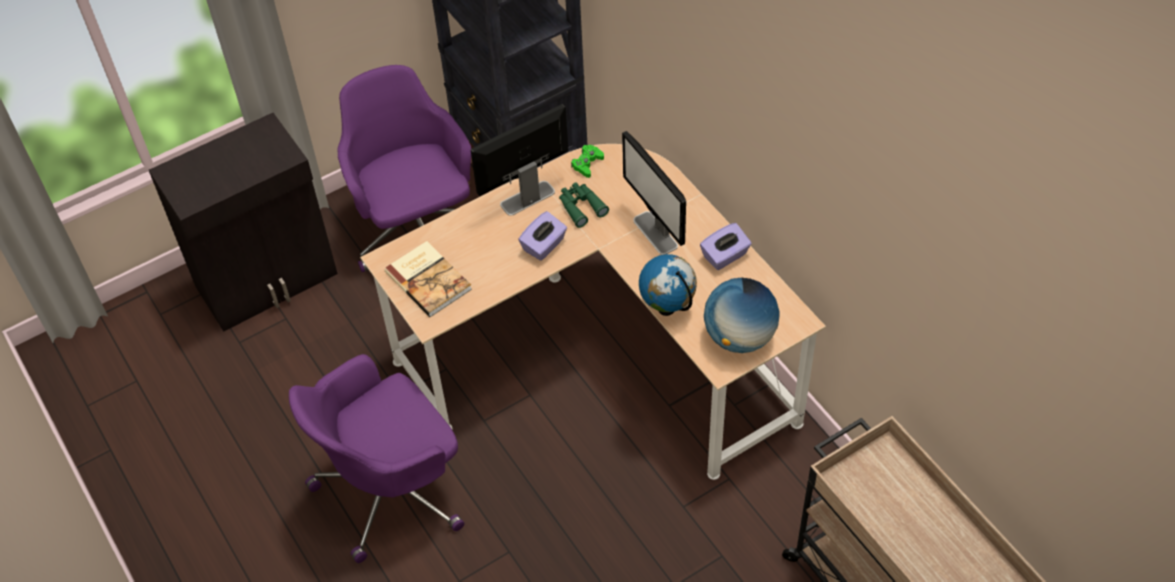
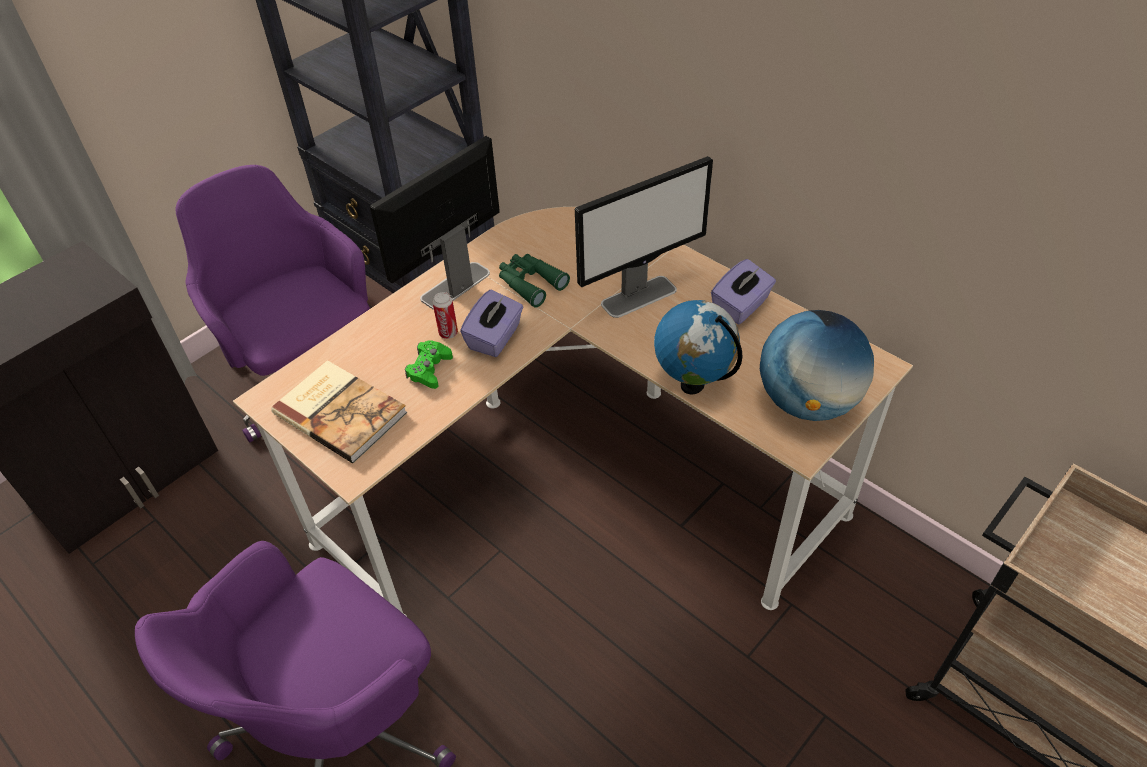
camera: 15 degrees left, 5 degrees down
(513, 235) = (448, 333): none -> can
(587, 164) = (522, 234): green game controller -> green game controller (429, 369)
(655, 233) = (639, 296): monitor -> monitor turned 75 degrees counterclockwise

